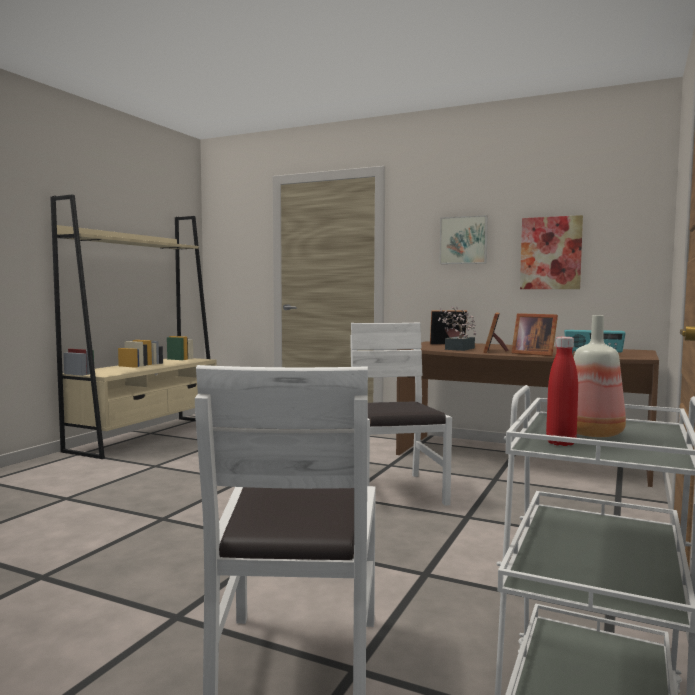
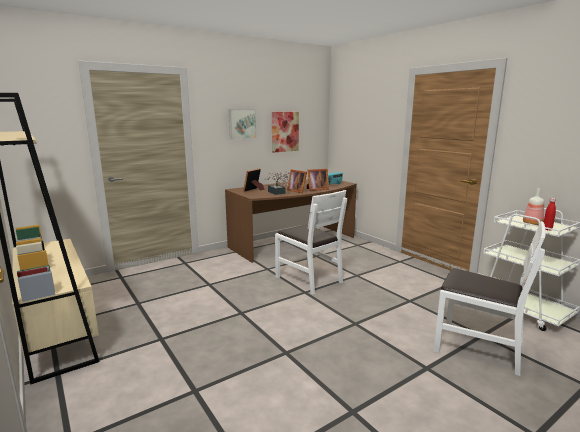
camera: 60 degrees left, 10 degrees up
(395, 491) = (309, 279): white chair -> white chair turned 150 degrees counterclockwise

